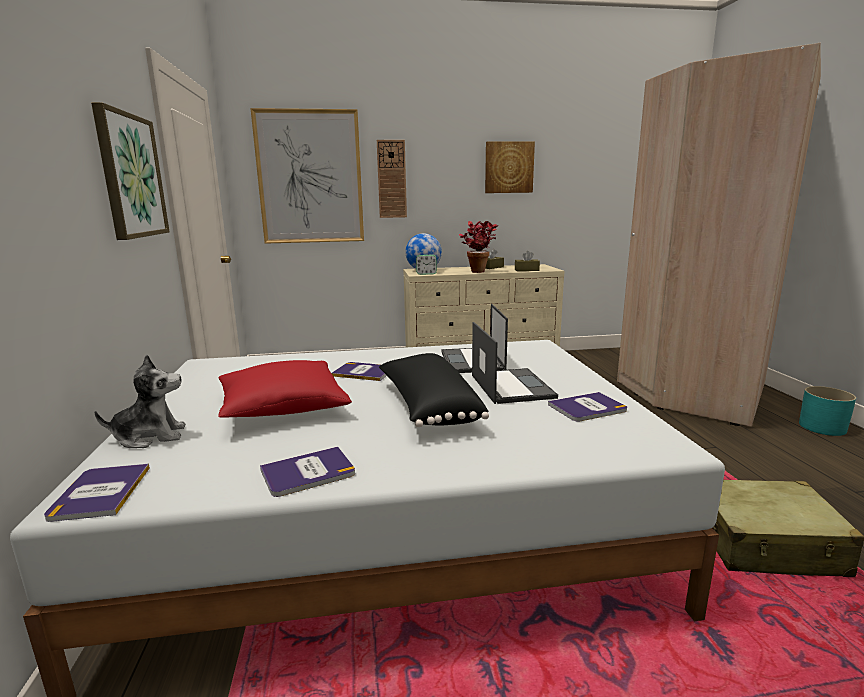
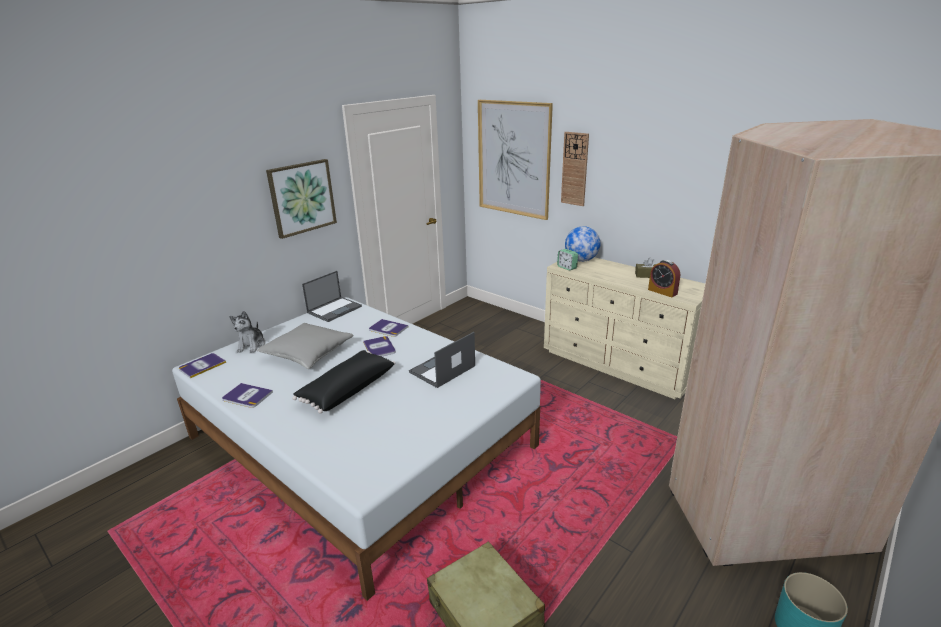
camera: 50 degrees right, 10 degrees up
(150, 436) = (252, 345): plush toy -> plush toy turned 60 degrees clockwise
(282, 407) = (308, 354): red pillow -> grey pillow
(478, 271) = (616, 278): potted plant -> none
(509, 167) = (692, 172): picture -> none
(511, 386) = (409, 401): laptop -> laptop (335, 309)
(526, 270) = (662, 291): brown tissue box -> alarm clock
(587, 408) = (398, 440): book -> book (388, 328)

